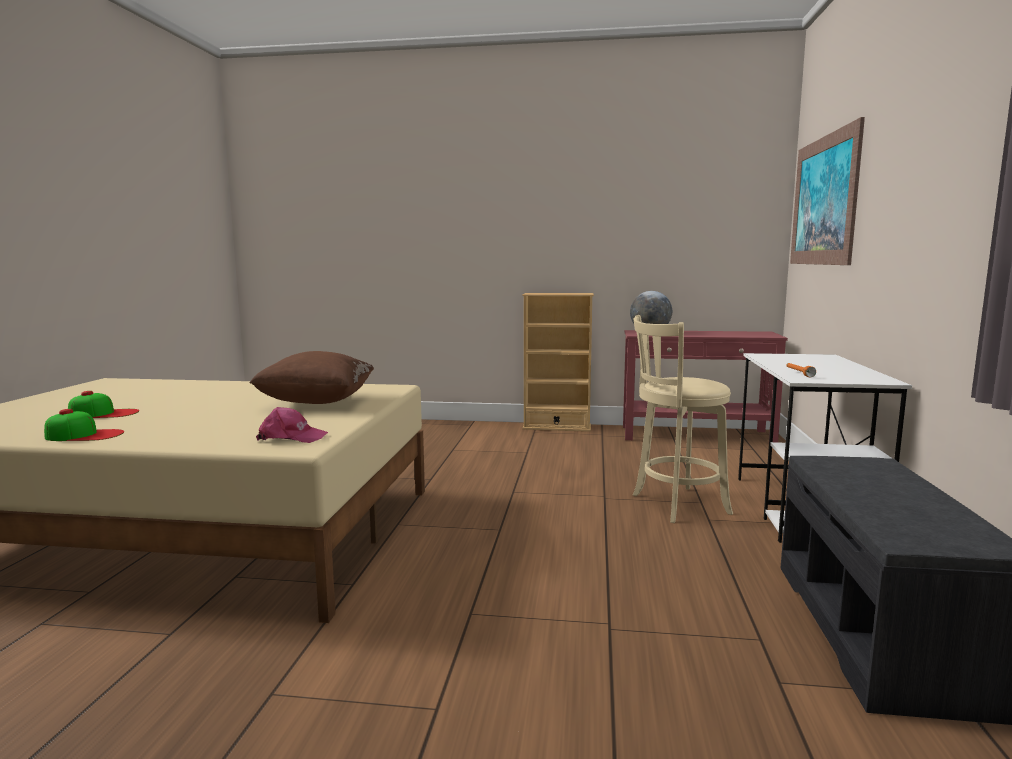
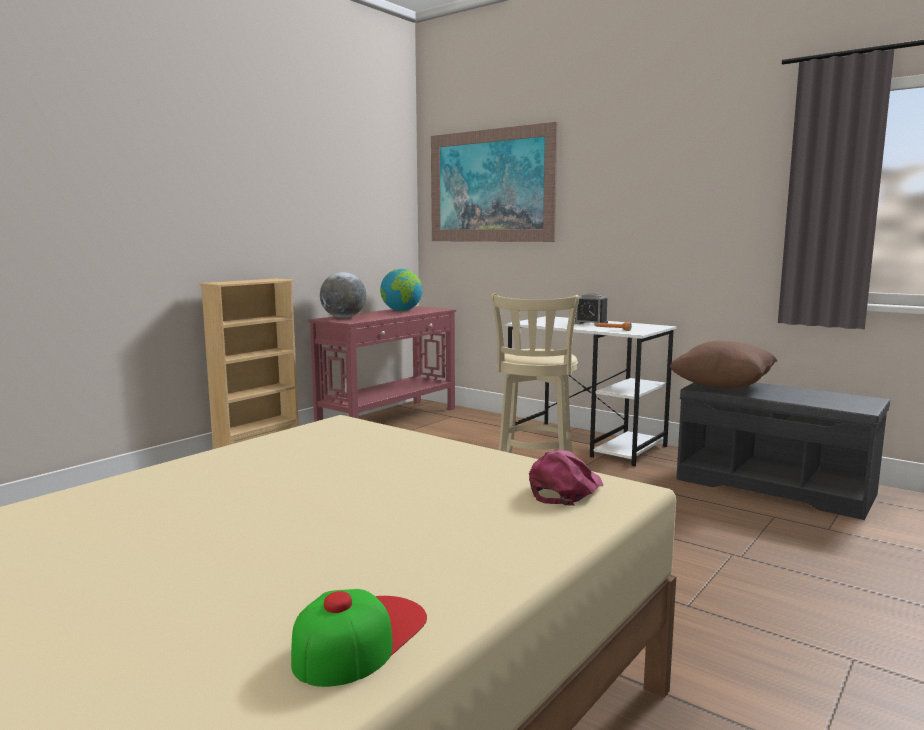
camera: 60 degrees left, 0 degrees up
(104, 413) = (152, 620): cap -> none
(317, 403) = (369, 462): brown pillow -> brown pillow (722, 387)
(728, 333) = (401, 310): none -> globe
(822, 366) = (590, 323): none -> alarm clock

